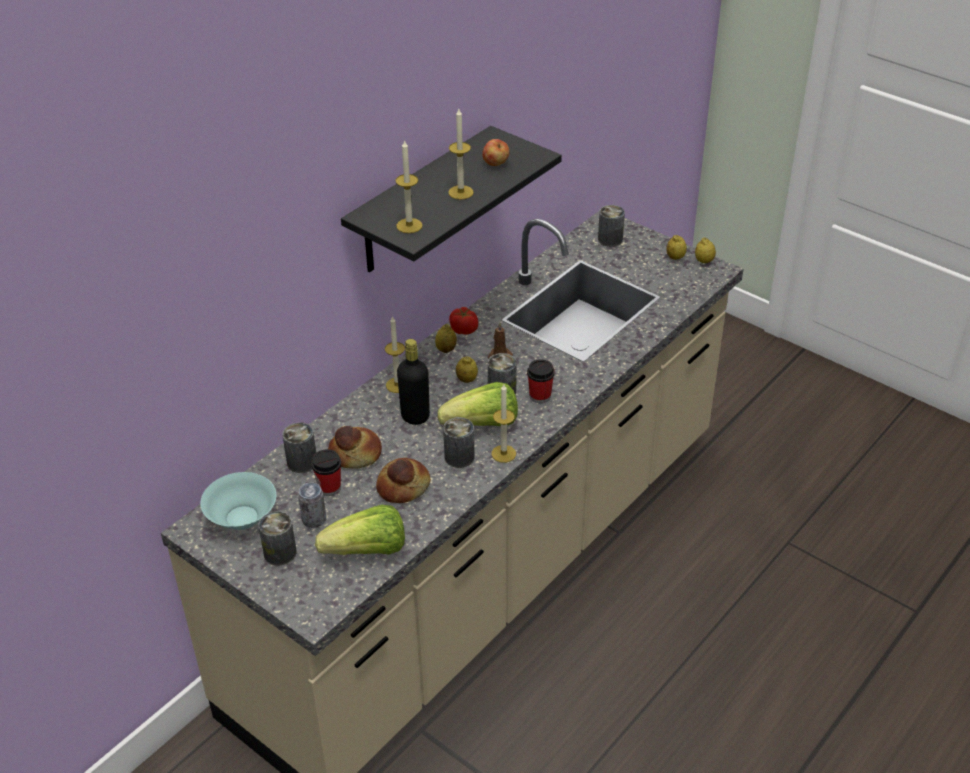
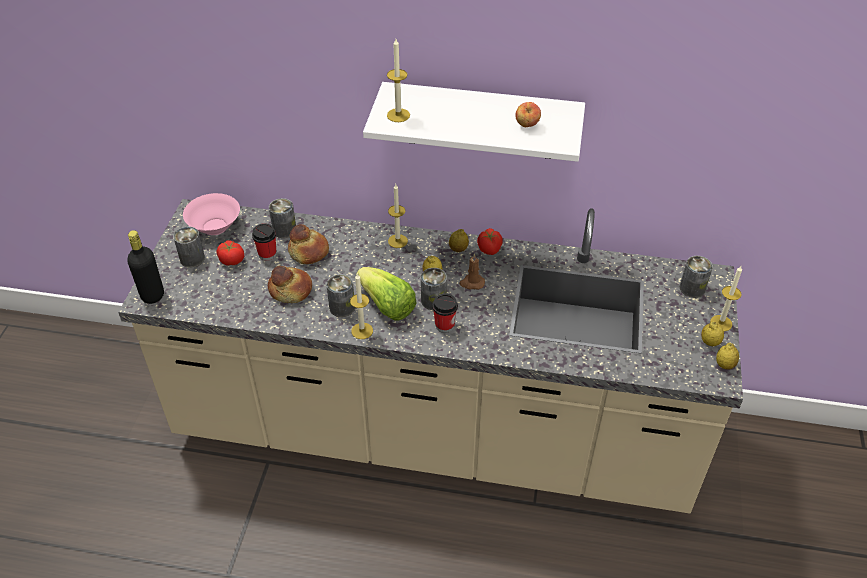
camera: 60 degrees right, 5 degrees up
(241, 518) = (214, 226): turquoise bowl -> pink bowl
(314, 520) = (232, 261): can -> tomato
(368, 551) = (216, 300): lettuce -> none
(415, 416) = (370, 265): black bottle -> black bottle (152, 295)
(420, 202) = (481, 121): black shelf -> white shelf
(461, 192) = (467, 123): candle -> candle (721, 323)

